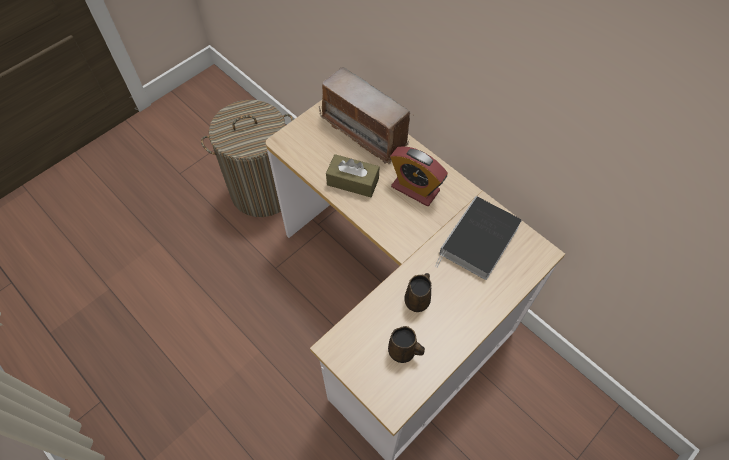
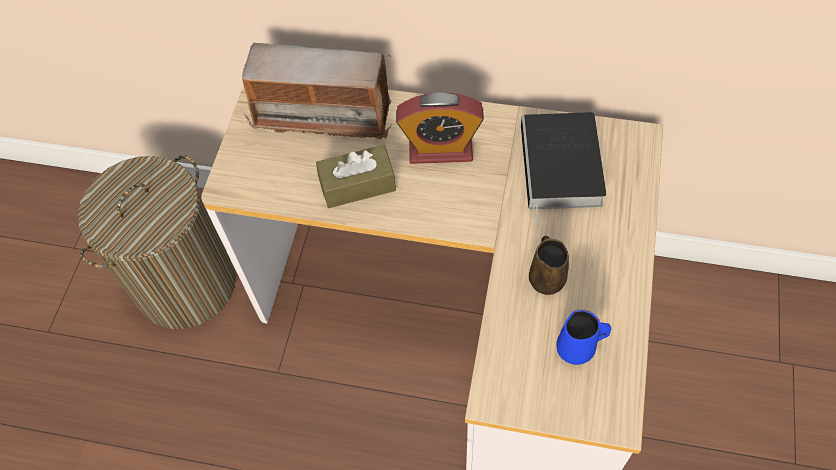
camera: 30 degrees left, 0 degrees up
(403, 352) = (577, 349): brown mug -> blue mug

